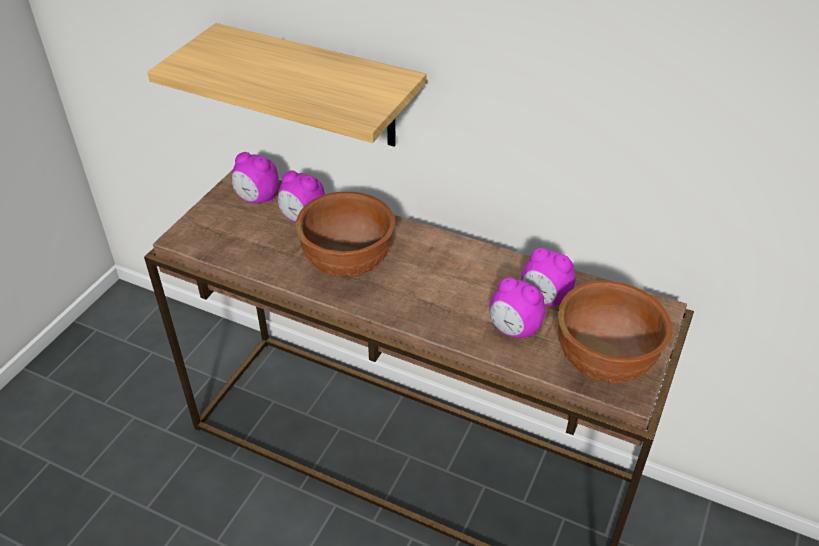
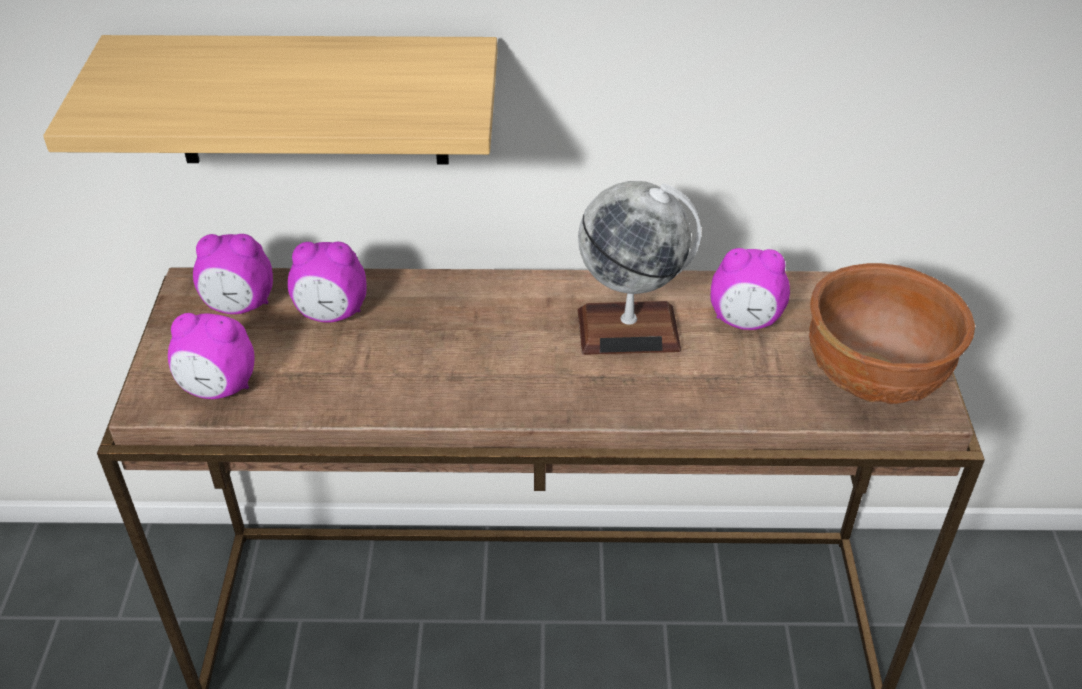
camera: 25 degrees left, 0 degrees up
(349, 264) = (447, 359): brown bowl -> none
(467, 281) = (628, 330): none -> globe
(514, 329) = (734, 375): alarm clock -> alarm clock (219, 388)

